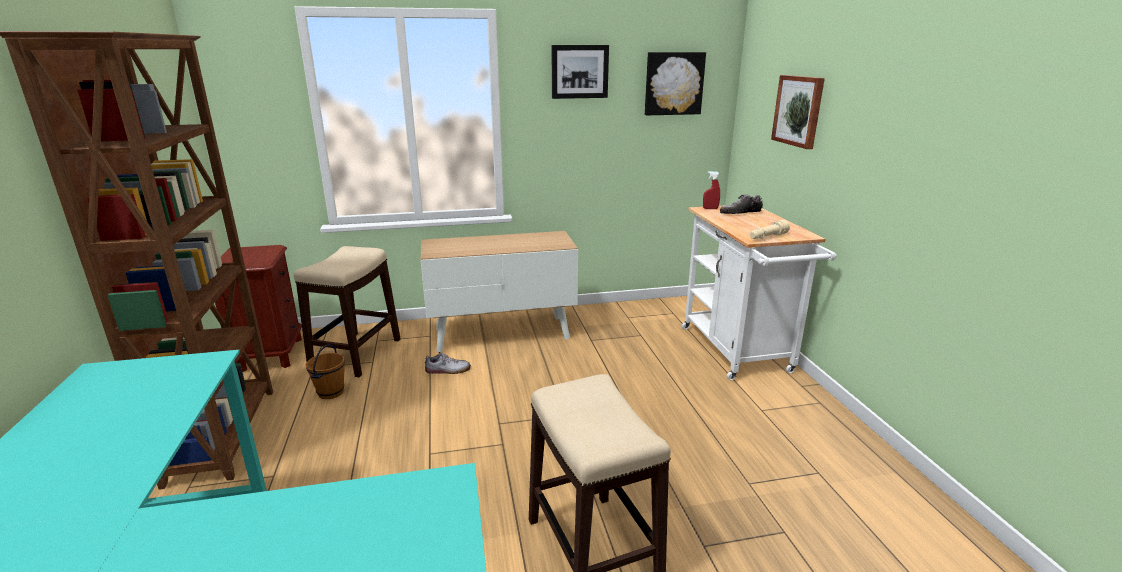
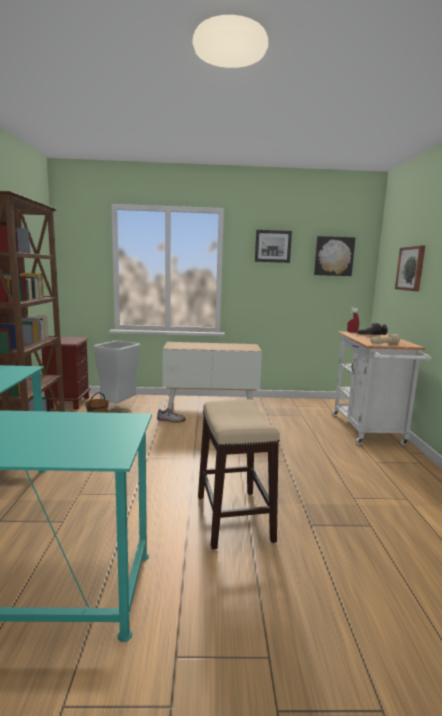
camera: 10 degrees right, 10 degrees down
(356, 353) = (118, 407): stool -> grey trash can

